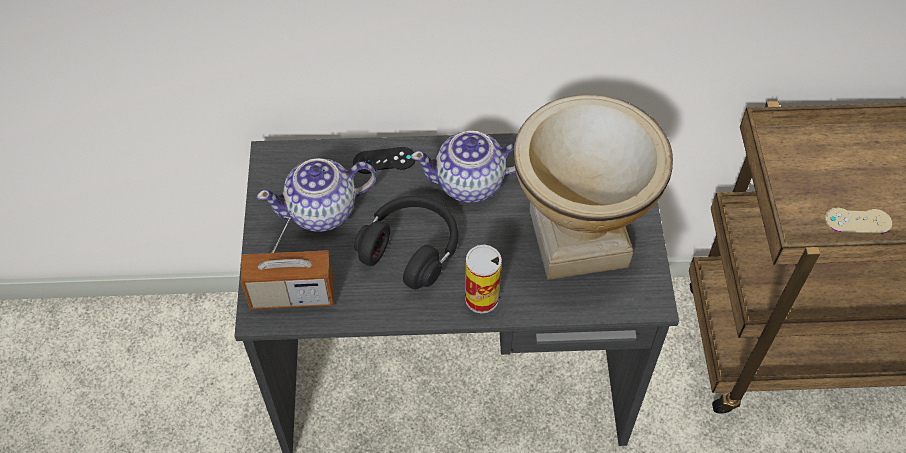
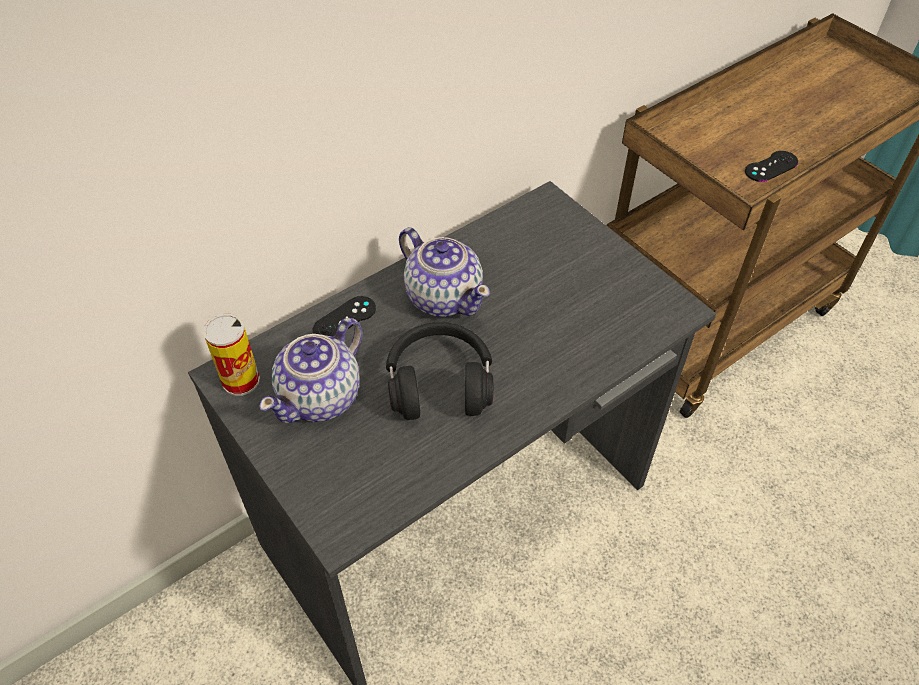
camera: 35 degrees left, 5 degrees down
(292, 296) = (358, 495): radio -> none
(471, 183) = (443, 296): teapot -> teapot turned 90 degrees counterclockwise
(481, 298) = (542, 389): can -> can (241, 380)
(577, 237) = (576, 292): vase -> none
(858, 221) = (771, 166): beige game controller -> black game controller

